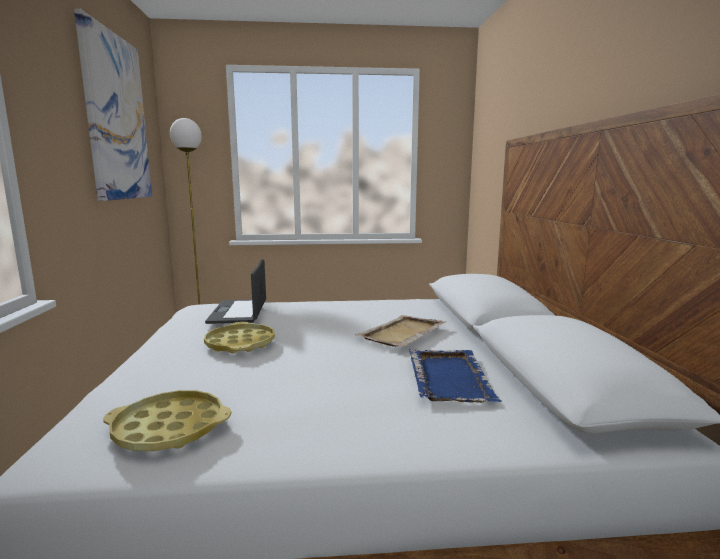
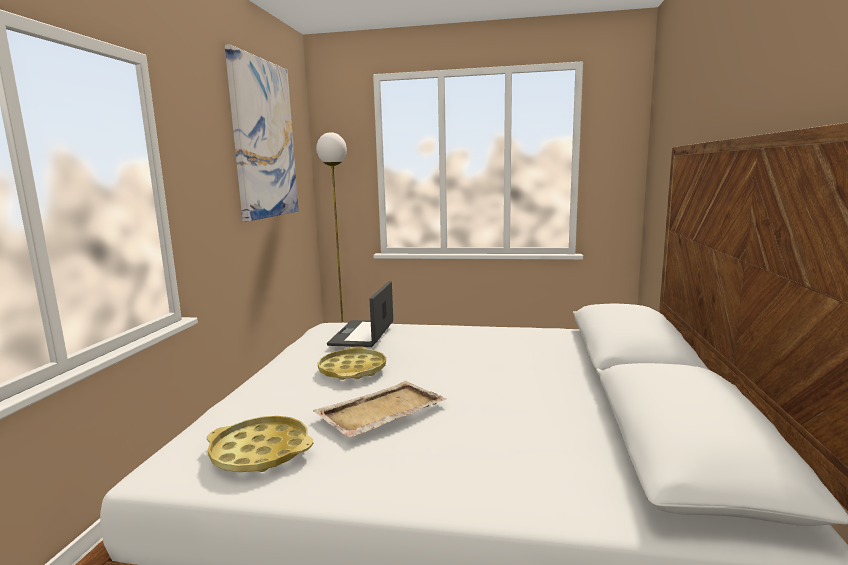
camera: 15 degrees right, 0 degrees up
(401, 333) = (520, 370): beige tray -> beige tray (380, 411)
(449, 377) = (548, 427): blue tray -> none

